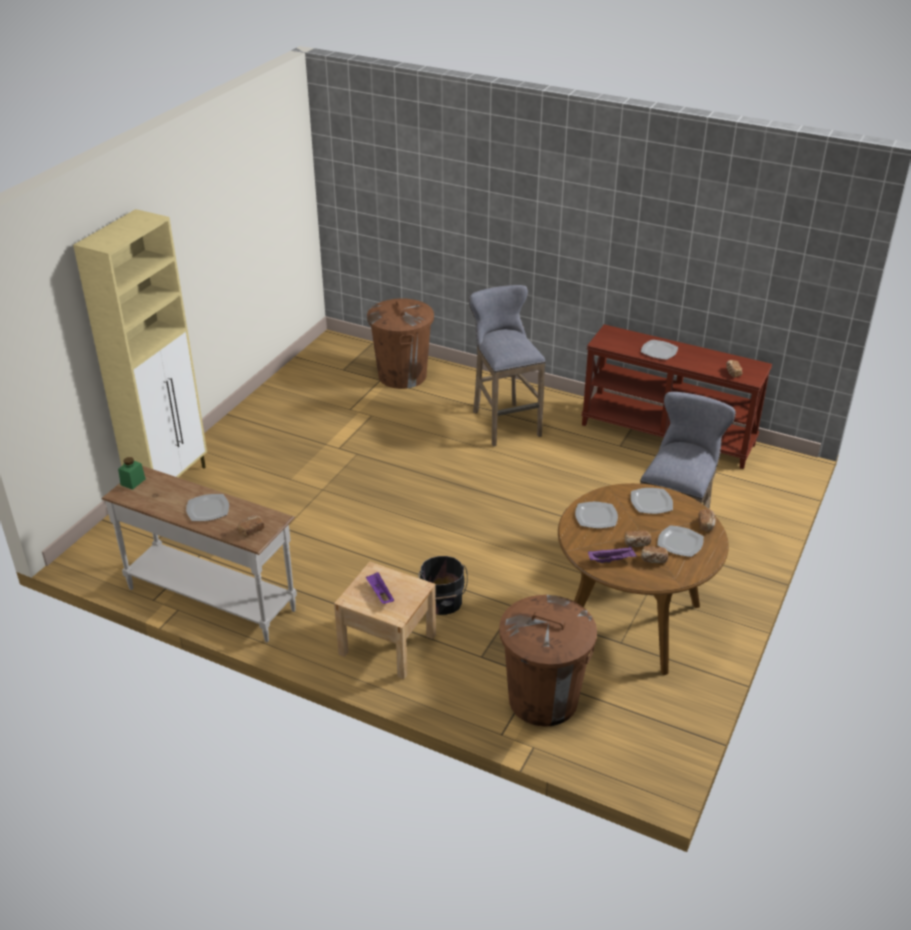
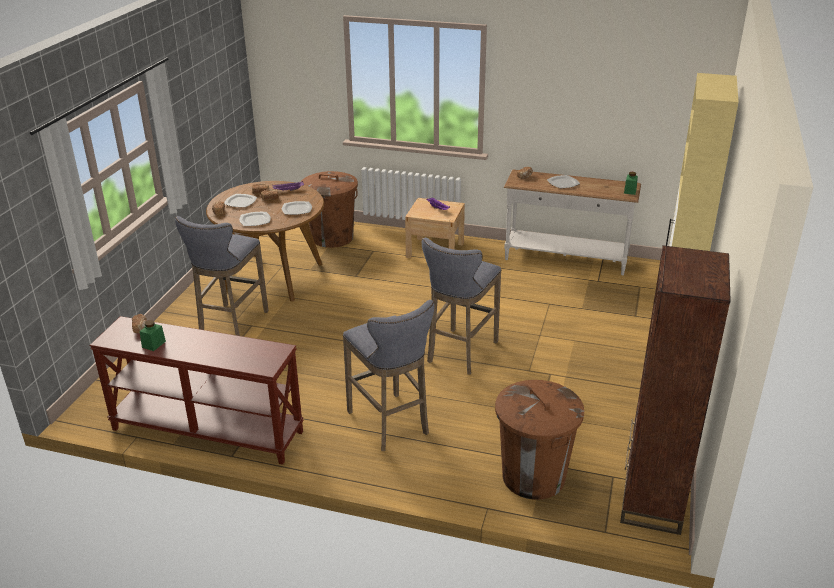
camera: 170 degrees right, 5 degrees down
(325, 355) = (652, 499): none -> brown bookcase
(417, 479) = (460, 353): none -> grey stool
(442, 602) = (407, 273): black bucket -> none
(659, 351) = (213, 345): plate -> none
(713, 358) = (154, 344): none -> green jar

